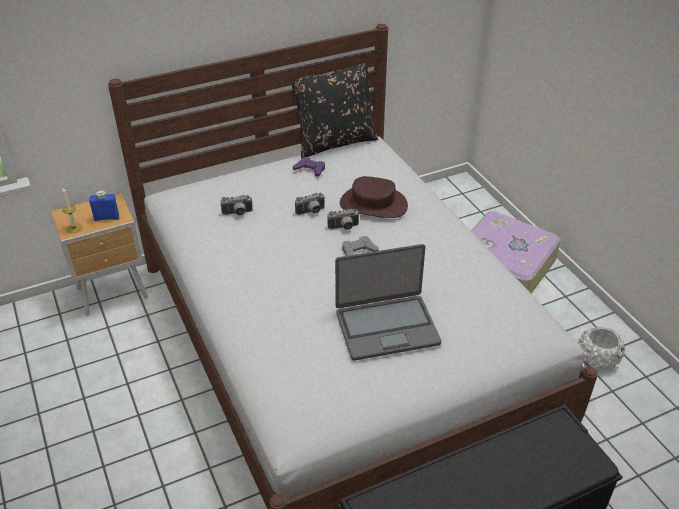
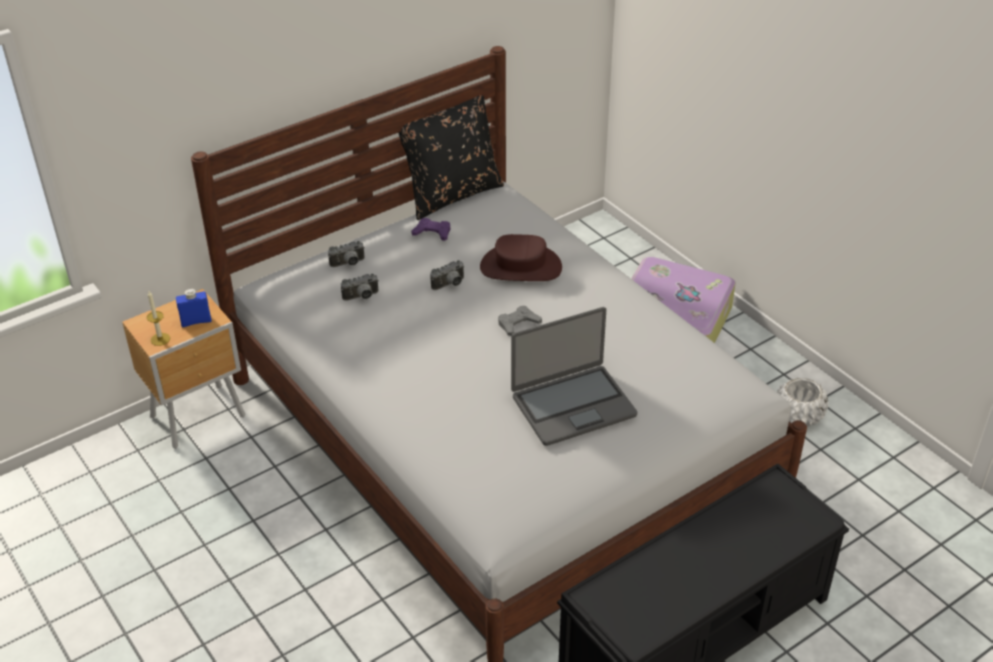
camera: 10 degrees left, 0 degrees up
(344, 228) = (494, 299): camera -> camera (348, 264)

